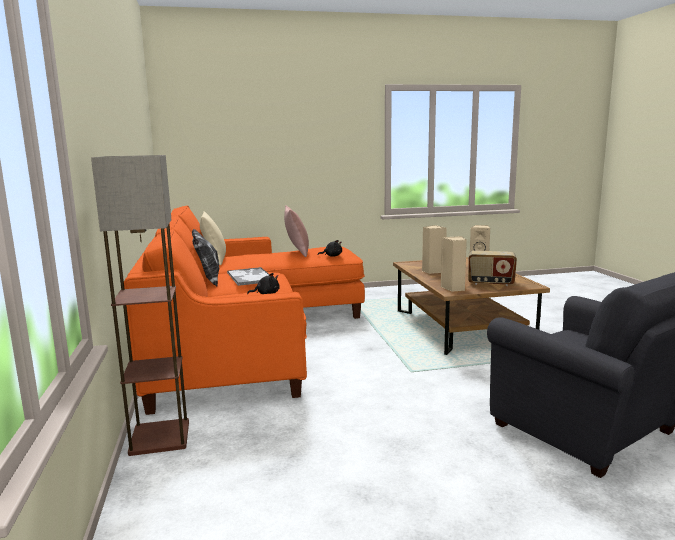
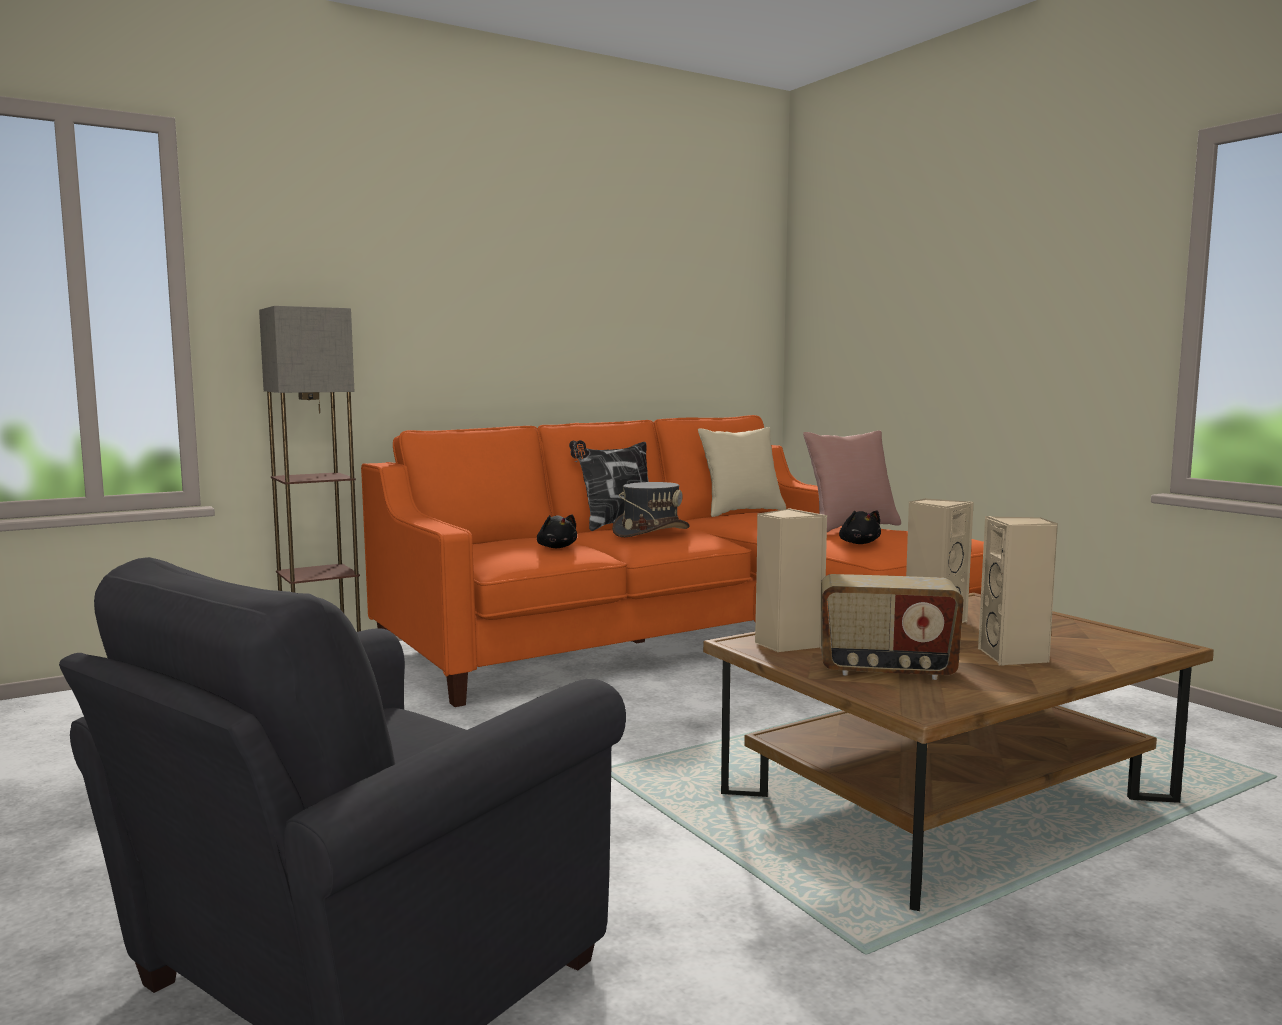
camera: 70 degrees right, 5 degrees down
(250, 277) = (651, 532): tray -> grey hat
(490, 283) = (886, 670): radio -> radio turned 75 degrees counterclockwise

